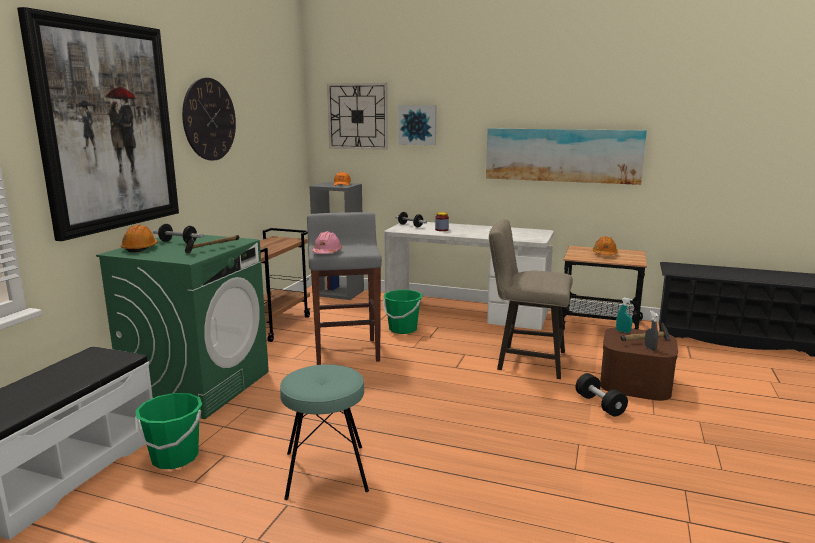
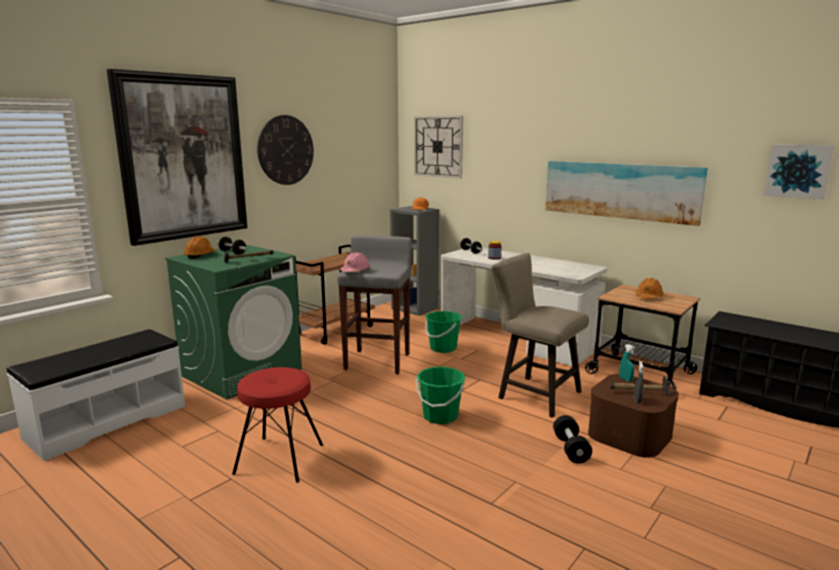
camera: 20 degrees right, 0 degrees up
(175, 457) = (183, 425): green bucket -> green bucket (440, 416)
(326, 471) = (279, 459): turquoise stool -> red stool
(417, 125) = (487, 156): picture -> picture (798, 171)

